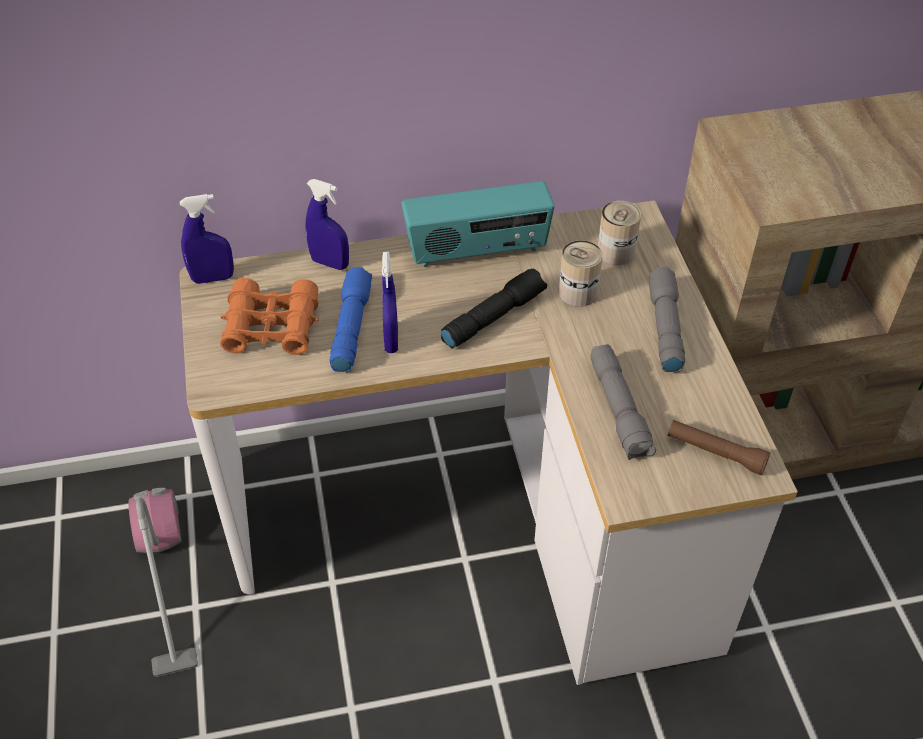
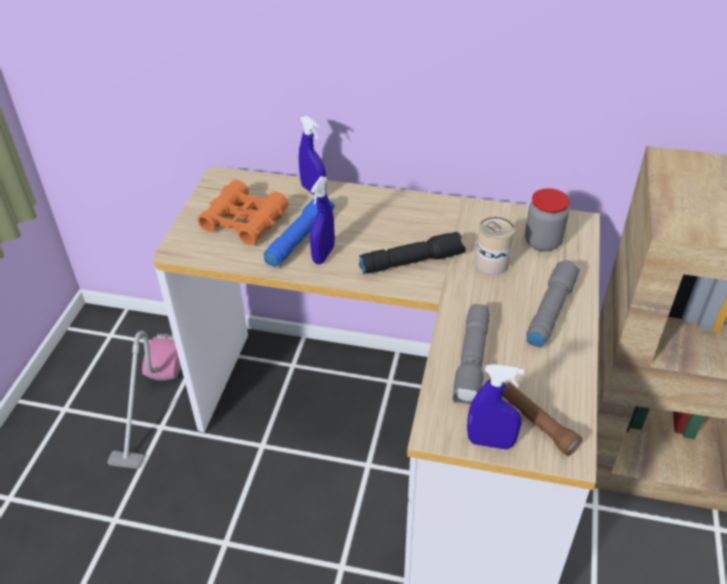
camera: 25 degrees right, 5 degrees down
(213, 278) = (226, 179): blue spray bottle -> blue spray bottle (490, 442)
(477, 251) = (429, 212): radio -> none
(616, 251) = (542, 242): can -> jar

